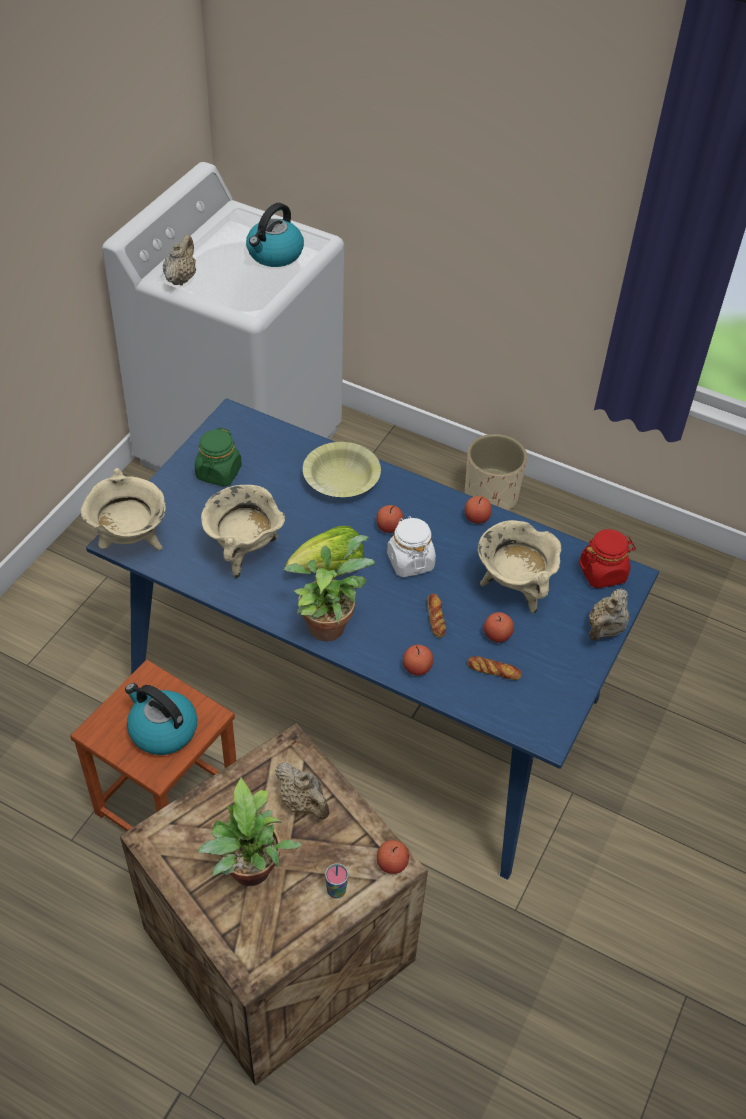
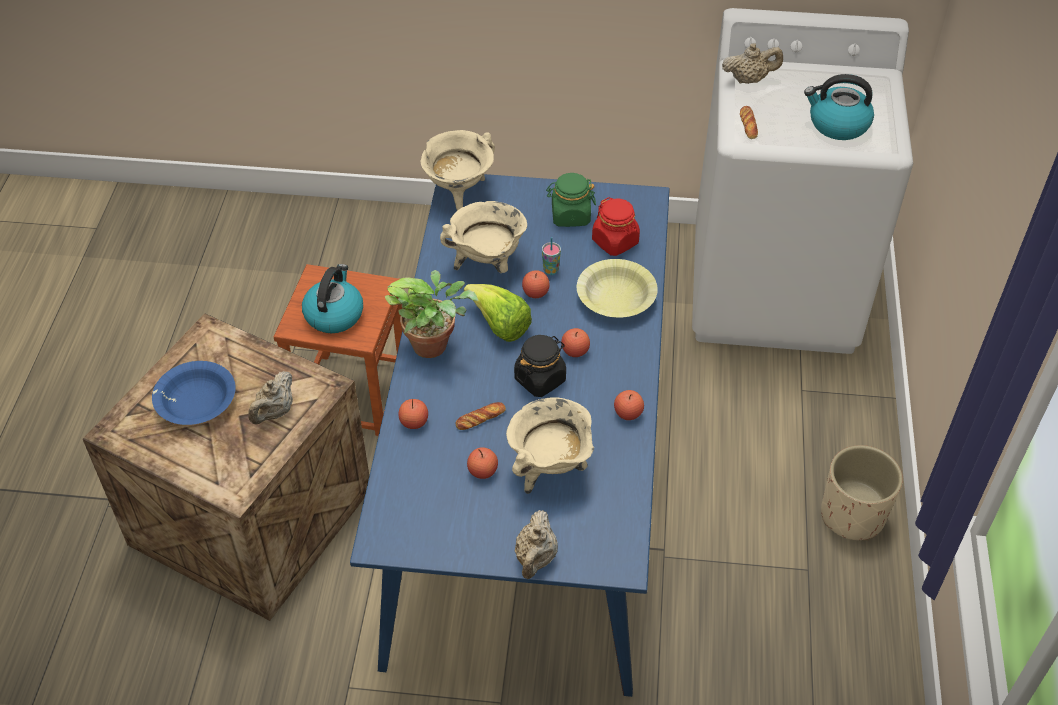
camera: 70 degrees right, 0 degrees up
(250, 874) = (196, 401): potted plant -> blue bowl
(336, 891) = (198, 461): cup -> cup (550, 270)
(392, 863) = (237, 490): apple -> apple (535, 293)
(410, 561) = (540, 379): white jar -> black jar
(493, 670) = (438, 480): bread -> bread (748, 125)
(602, 573) = (613, 538): red jar -> red jar (615, 242)
(605, 629) = (535, 558): beige teapot -> beige teapot turned 90 degrees counterclockwise

